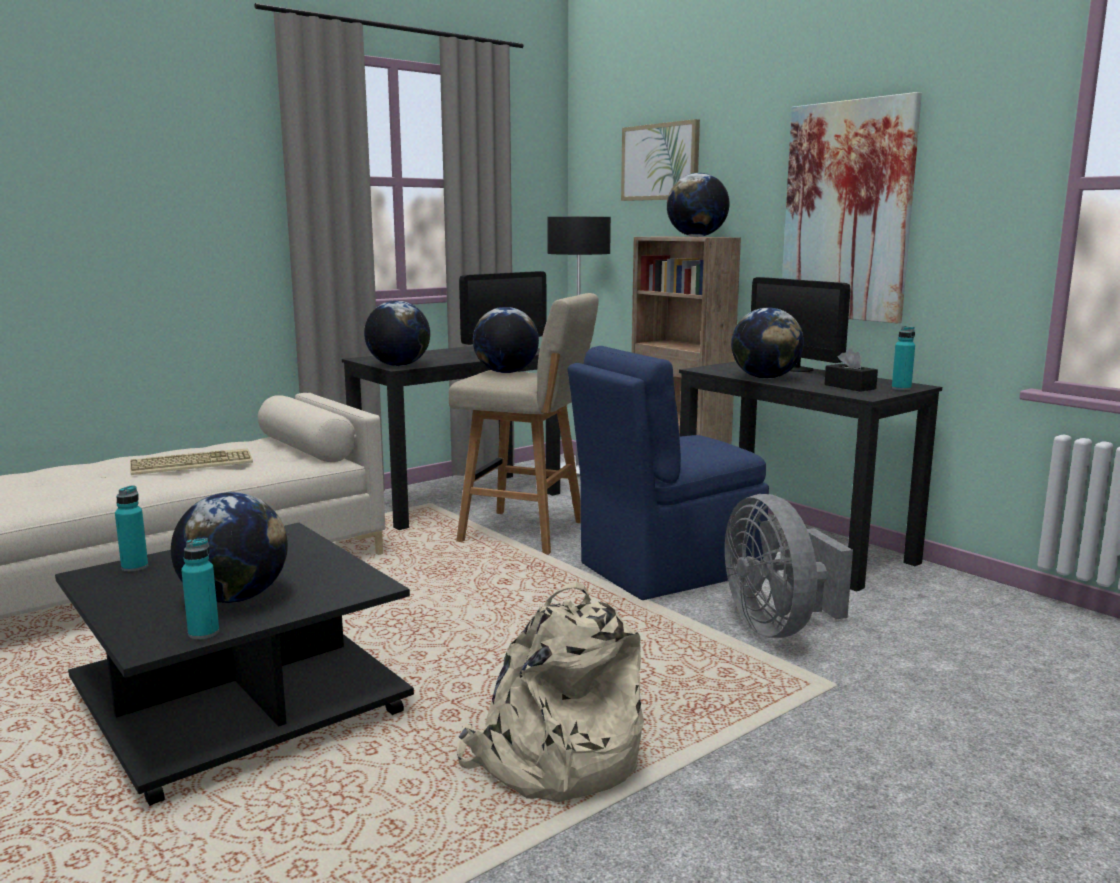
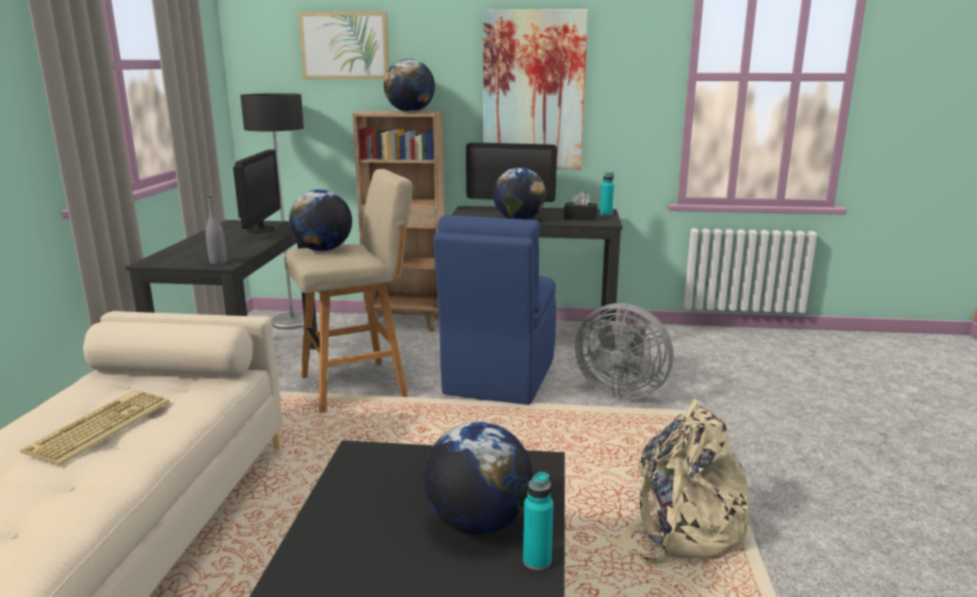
camera: 45 degrees left, 5 degrees up
(135, 567) = (314, 548): turquoise bottle -> none
(398, 365) = (218, 262): globe -> grey bottle

